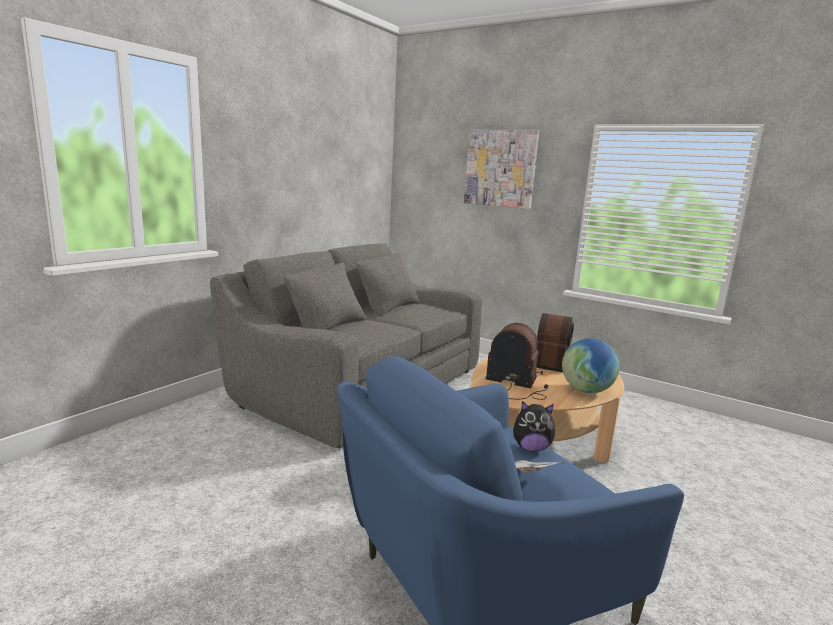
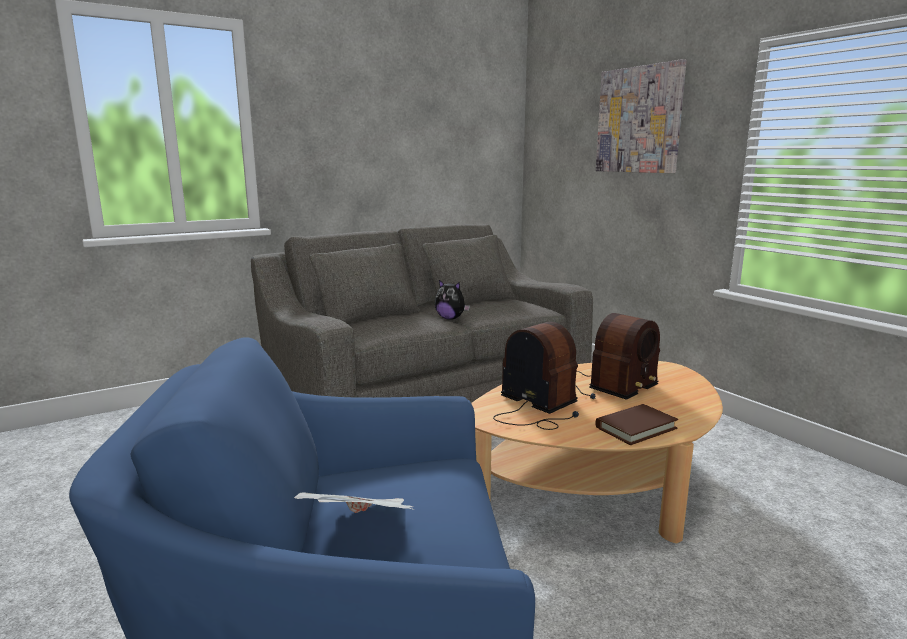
camera: 25 degrees right, 0 degrees up
(531, 448) = (440, 486): plush toy -> plush toy (450, 318)
(586, 390) = (636, 428): globe -> brown book

